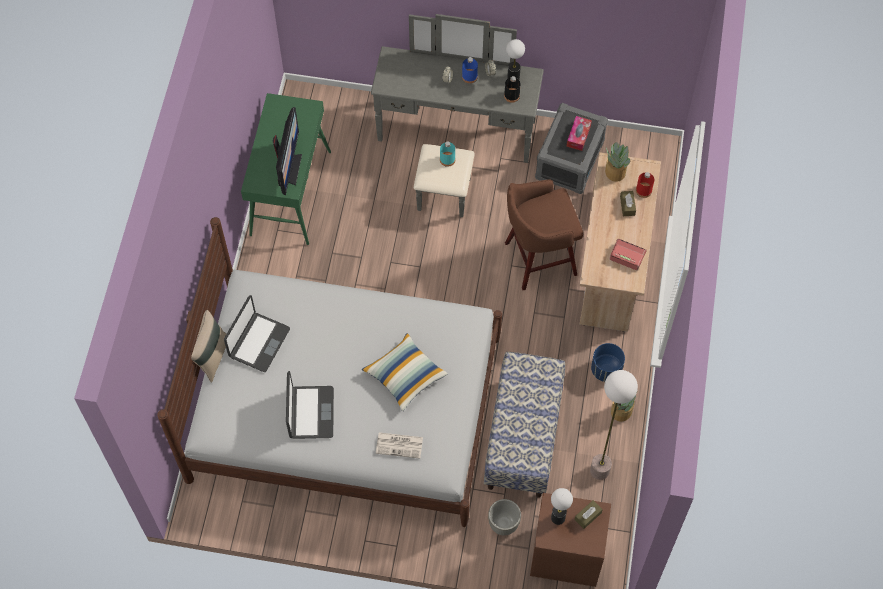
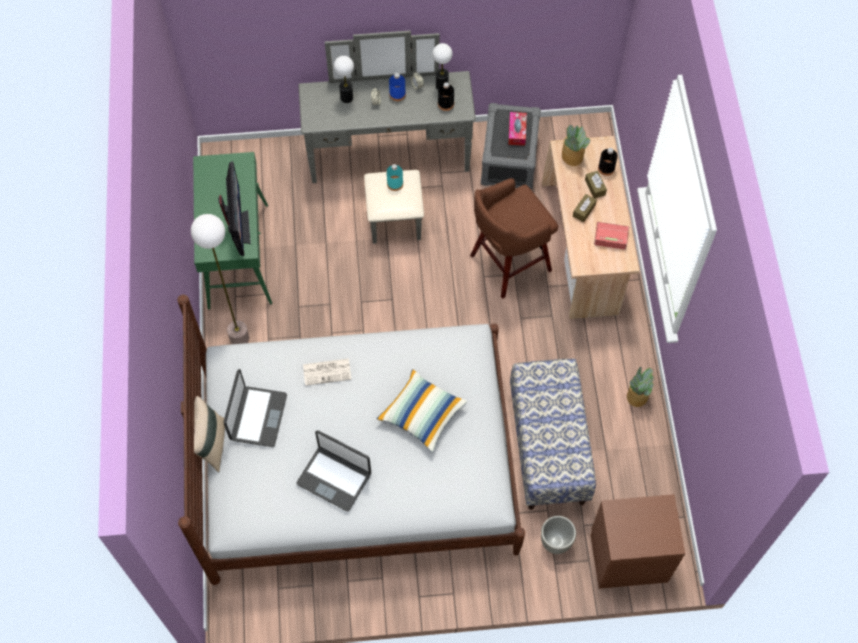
camera: 15 degrees left, 0 degrees up
(310, 413) = (334, 478): laptop -> laptop turned 135 degrees clockwise
(400, 445) = (438, 488): newspaper -> newspaper (327, 371)
(558, 518) = (625, 523): table lamp -> table lamp (347, 98)
(588, 516) = (655, 513): brown tissue box -> brown tissue box (584, 210)
(600, 470) = (635, 461): floor lamp -> floor lamp (239, 338)
(606, 370) = (610, 358): blue planter -> none
(643, 190) = (606, 168): red bottle -> black bottle

